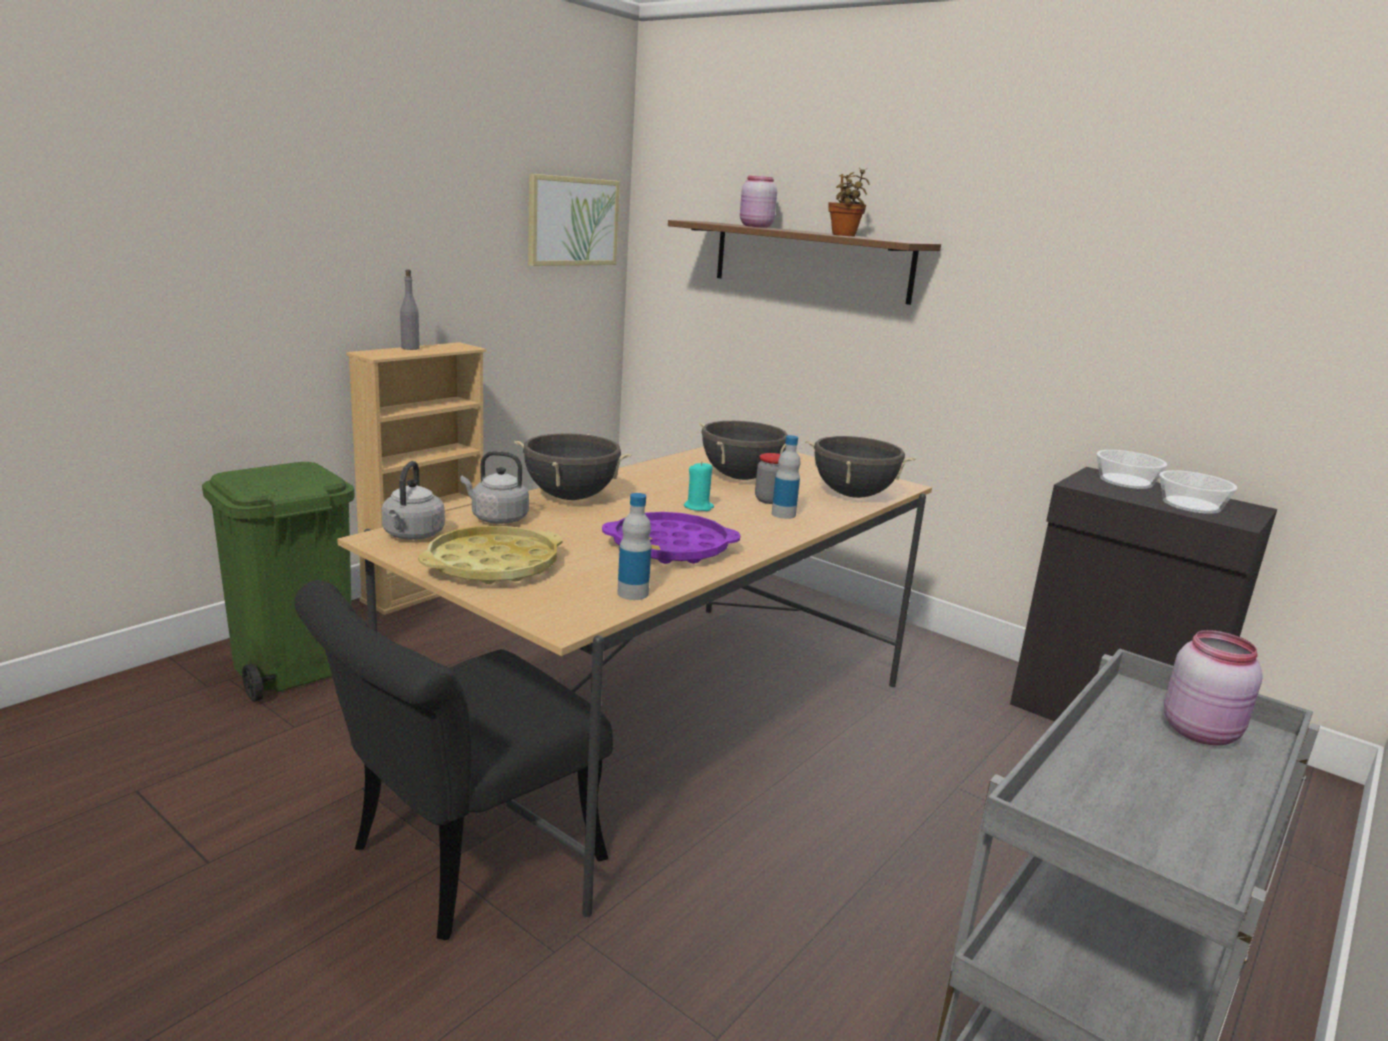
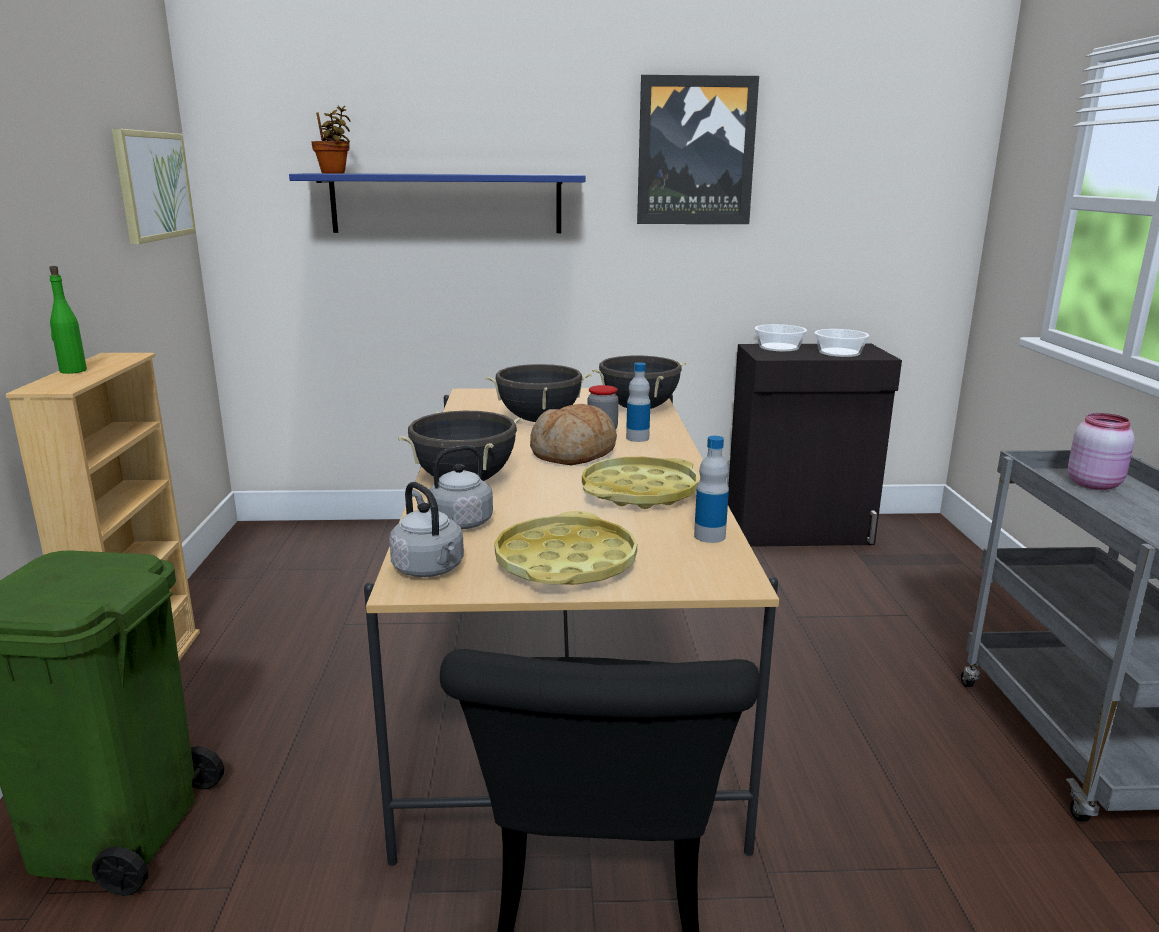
camera: 40 degrees left, 0 degrees up
(410, 348) = (73, 371): grey bottle -> green bottle
(670, 548) = (640, 492): purple tray -> yellow tray
(698, 507) = (574, 453): turquoise candle -> bread
(755, 226) = (389, 173): pink jar -> none
(810, 261) = (446, 203): brown shelf -> blue shelf
(844, 235) = (502, 174): potted plant -> potted plant (334, 173)
(1072, 228) = (695, 151): none -> picture

